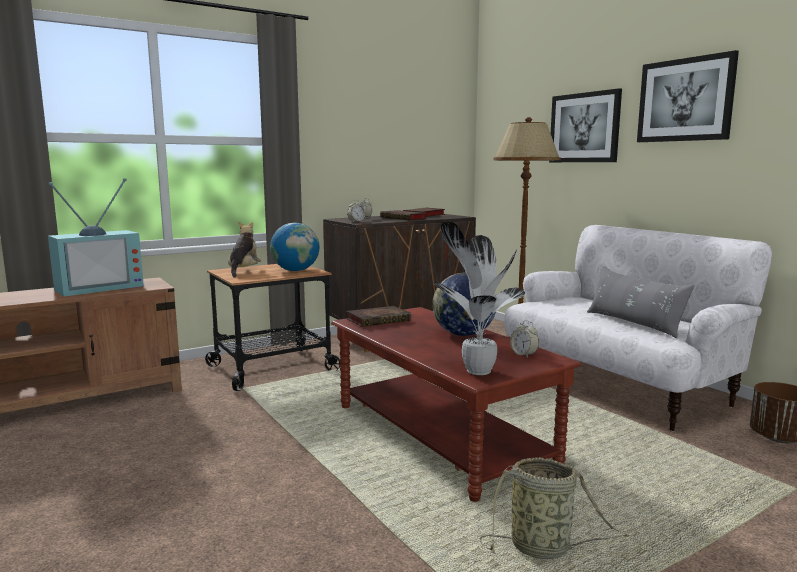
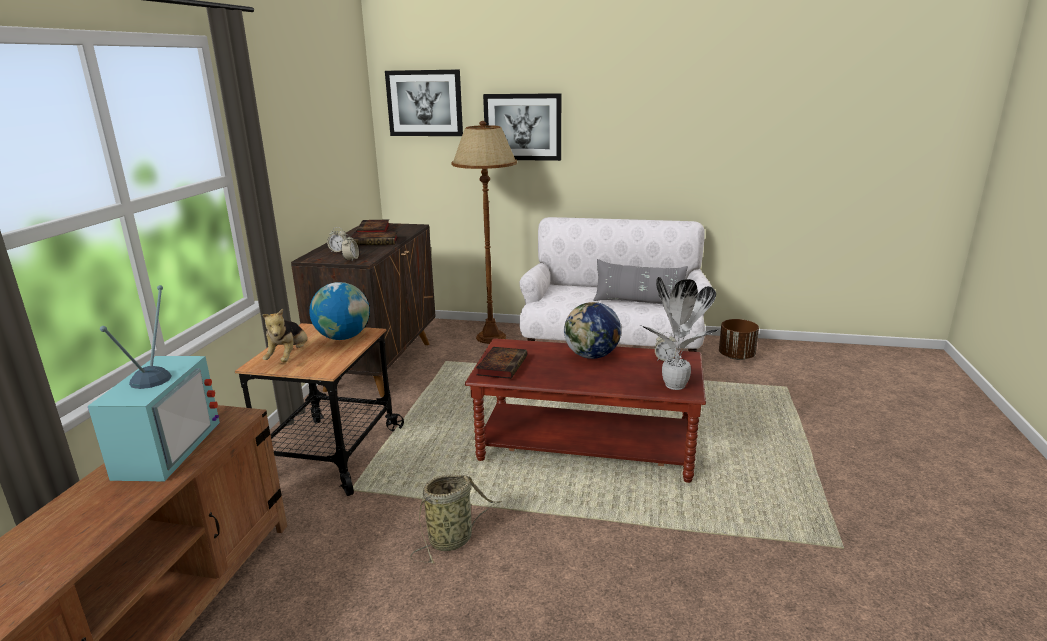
camera: 45 degrees left, 10 degrees up
(244, 271) = (289, 357): plush toy -> plush toy turned 135 degrees counterclockwise
(544, 548) = (761, 488): basket -> basket (453, 539)
(685, 100) = (624, 109): picture -> picture (424, 103)

